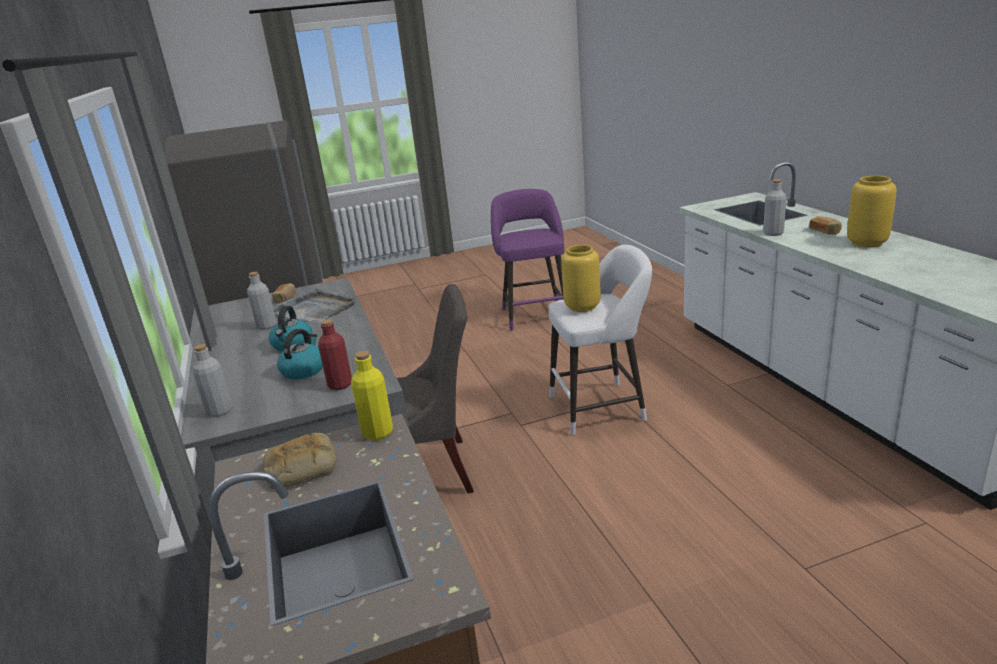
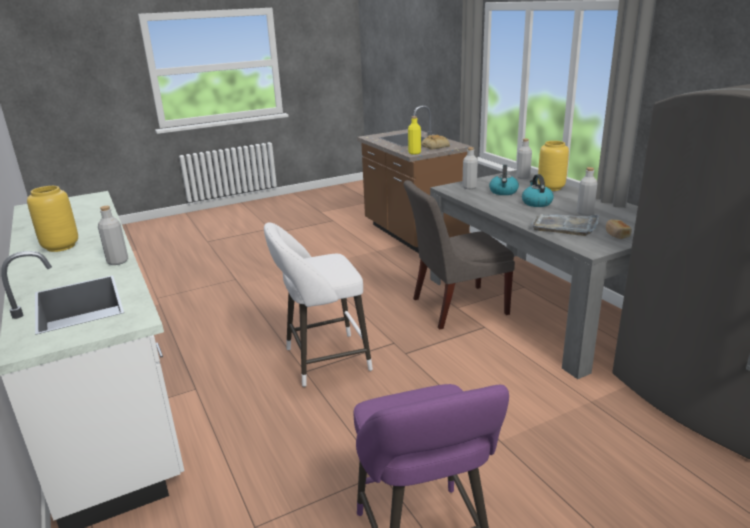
camera: 170 degrees right, 0 degrees up
(340, 385) = (469, 187): red bottle -> grey bottle
(582, 306) = (329, 265): yellow vase -> yellow vase (551, 188)
(825, 232) = (68, 262): bread -> none

